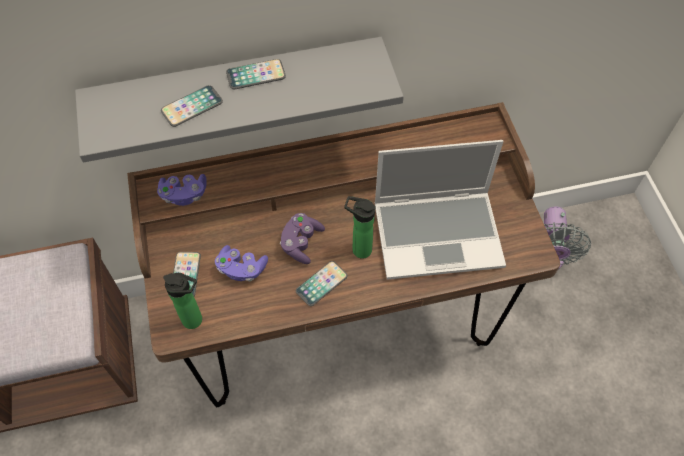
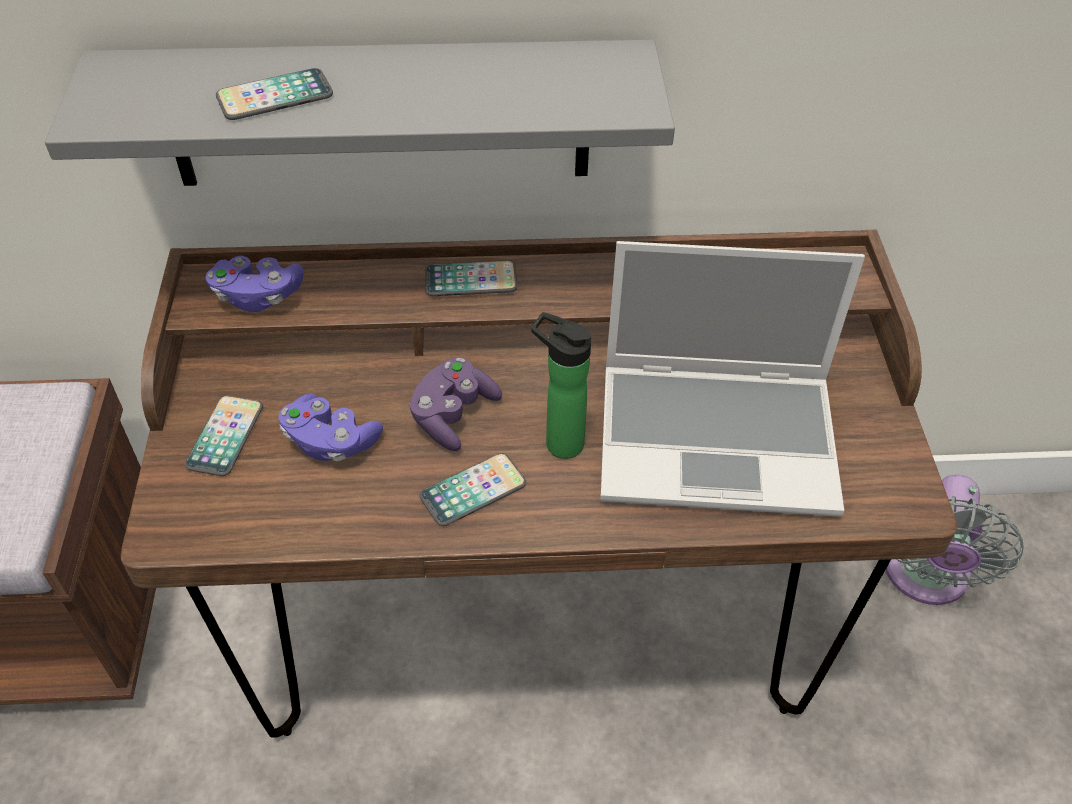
camera: 10 degrees right, 10 degrees down
(195, 320) = (217, 516): bottle -> none
(256, 75) = (407, 66): phone -> phone (471, 280)

